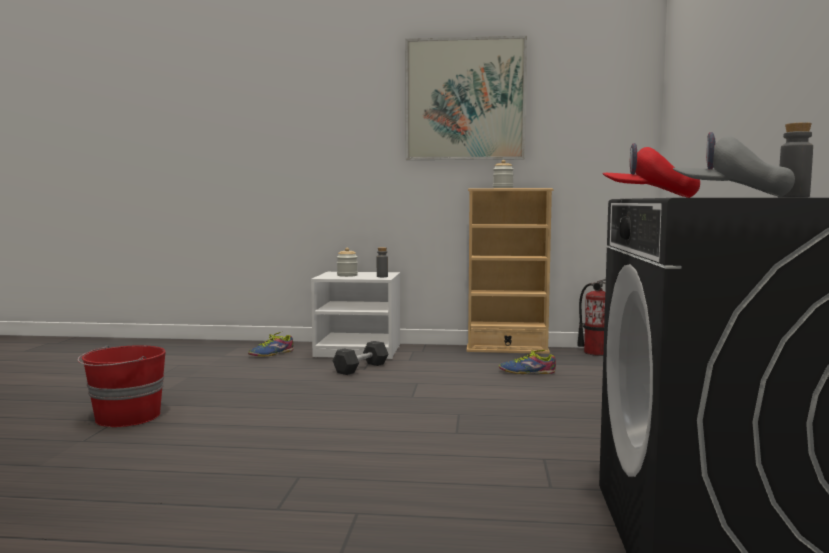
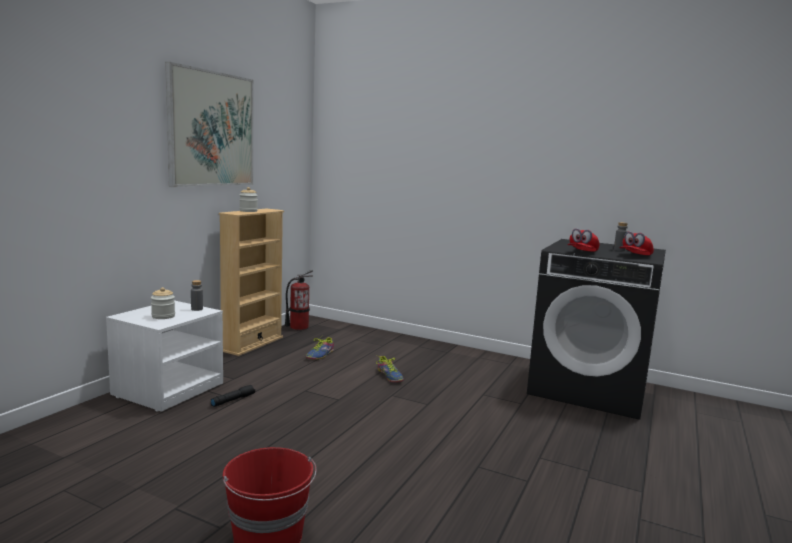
camera: 70 degrees left, 5 degrees up
(272, 354) = (106, 429): shoe -> shoe (390, 376)
(361, 368) = (233, 400): grey dumbbell -> black flashlight
(730, 197) = (635, 256): grey cap -> red cap

